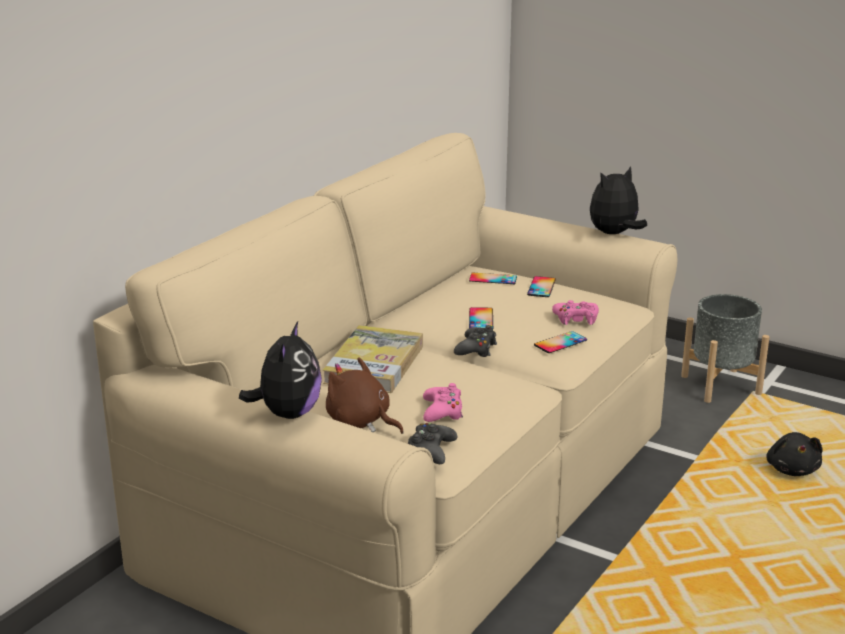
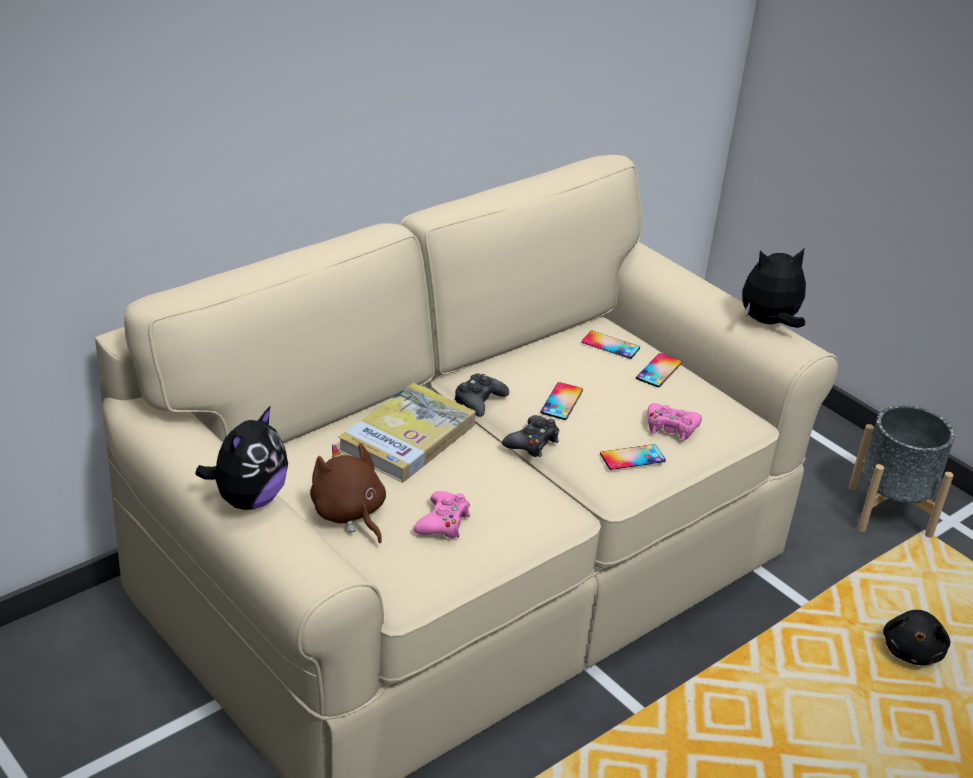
camera: 15 degrees right, 10 degrees up
(431, 450) = (400, 573): black game controller -> black game controller (479, 401)

